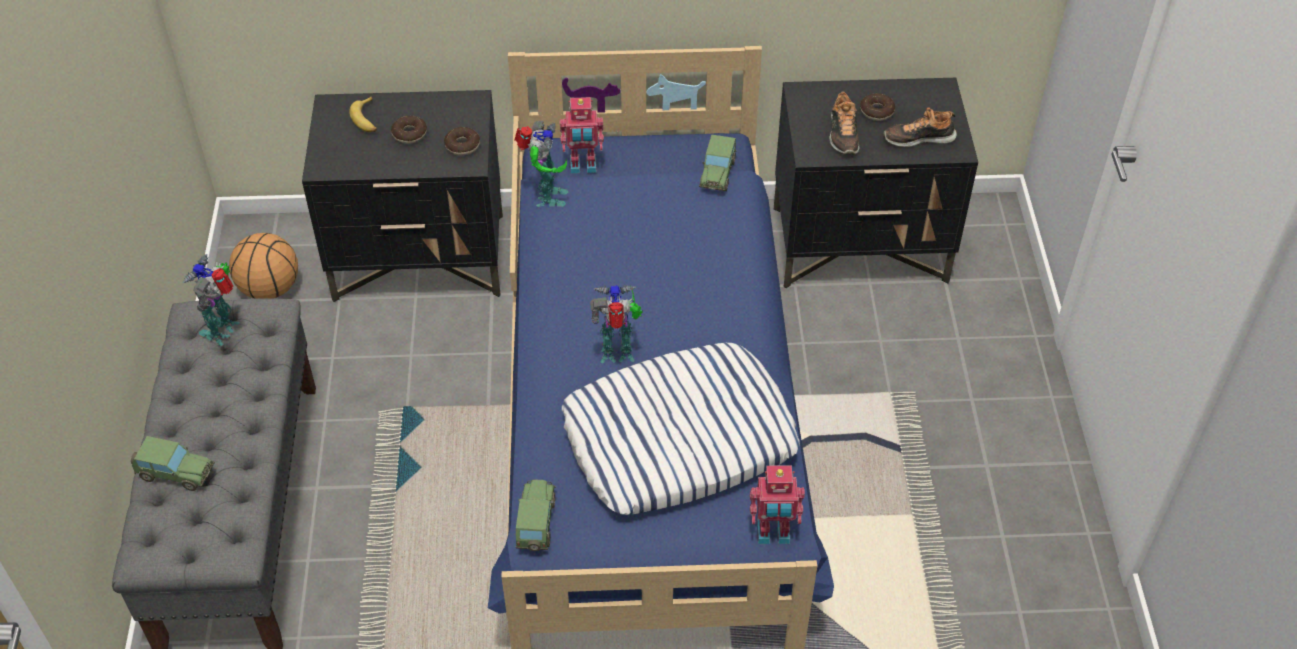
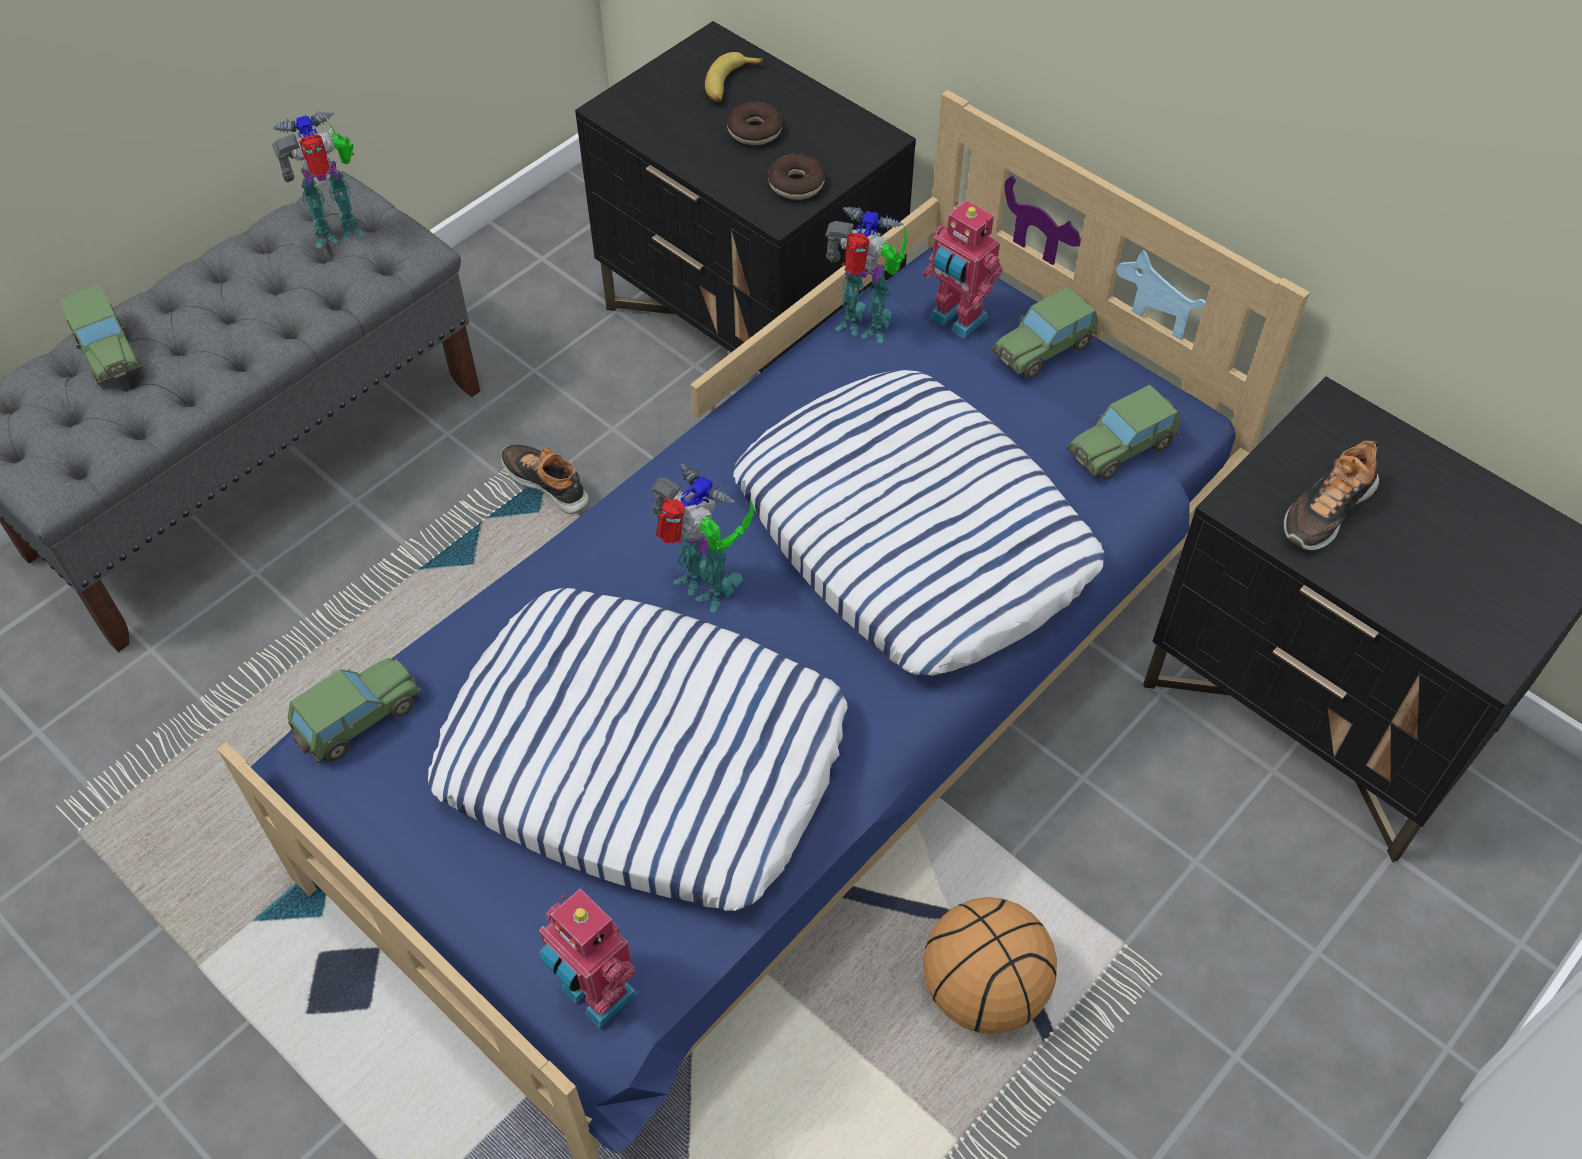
camera: 45 degrees right, 5 degrees up
(269, 288) = (564, 249): basketball -> basketball (984, 988)
(547, 197) = (866, 327): toy robot -> toy robot turned 120 degrees counterclockwise
(636, 154) = (1044, 349): none -> toy car
(677, 268) = (914, 534): none -> pillow
(876, 111) = (1423, 513): donut -> none
(918, 138) = (1446, 598): shoe -> shoe (547, 482)

